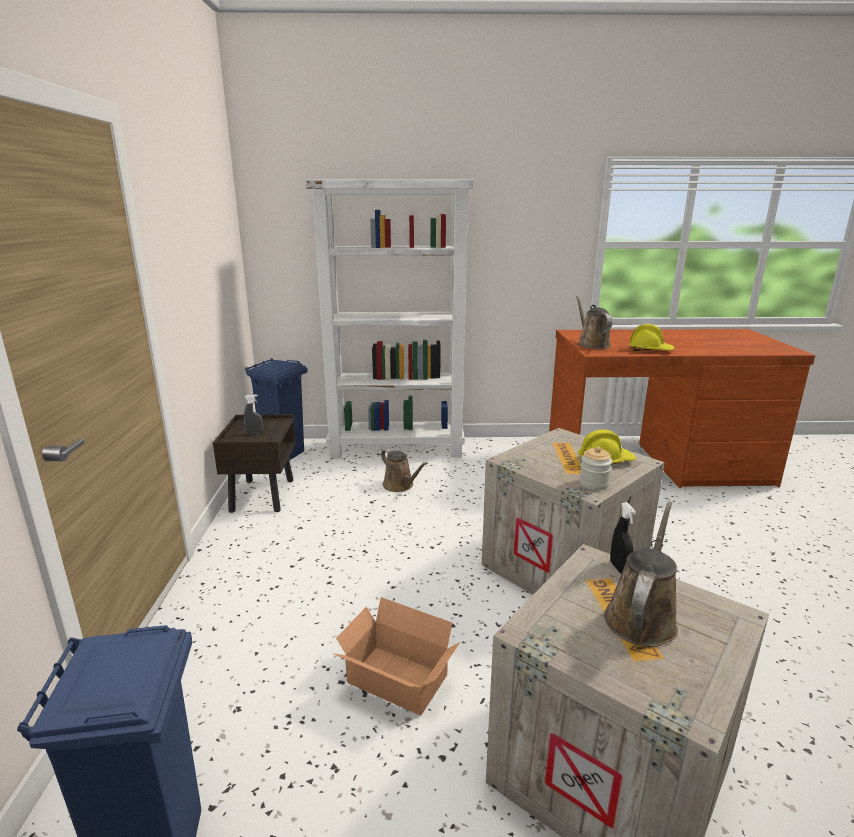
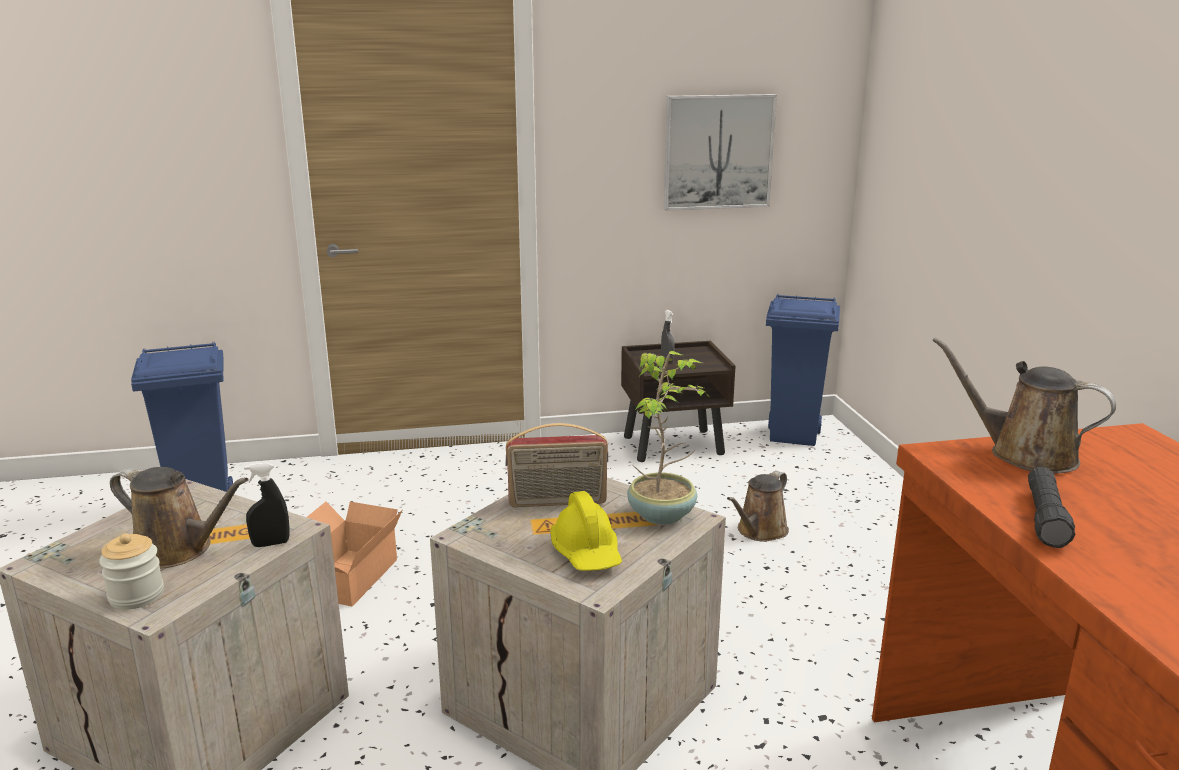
camera: 80 degrees right, 0 degrees up
(211, 270) = (718, 152): none -> picture
(397, 448) = (894, 513): white bookcase -> none
(543, 464) = (557, 502): none -> radio
(558, 440) = (663, 515): none -> potted plant
(592, 344) = (1024, 454): brown watering can -> brown watering can turned 120 degrees counterclockwise
(594, 483) = (497, 538): jar -> jar (136, 596)
(650, 350) = (1045, 518): yellow hard hat -> black flashlight

